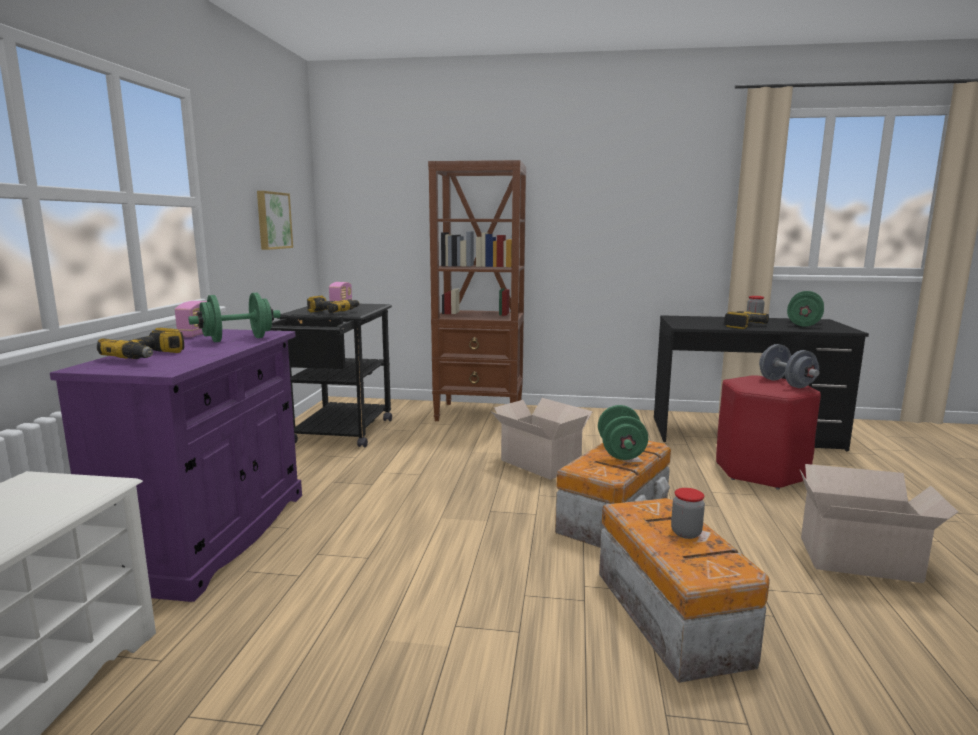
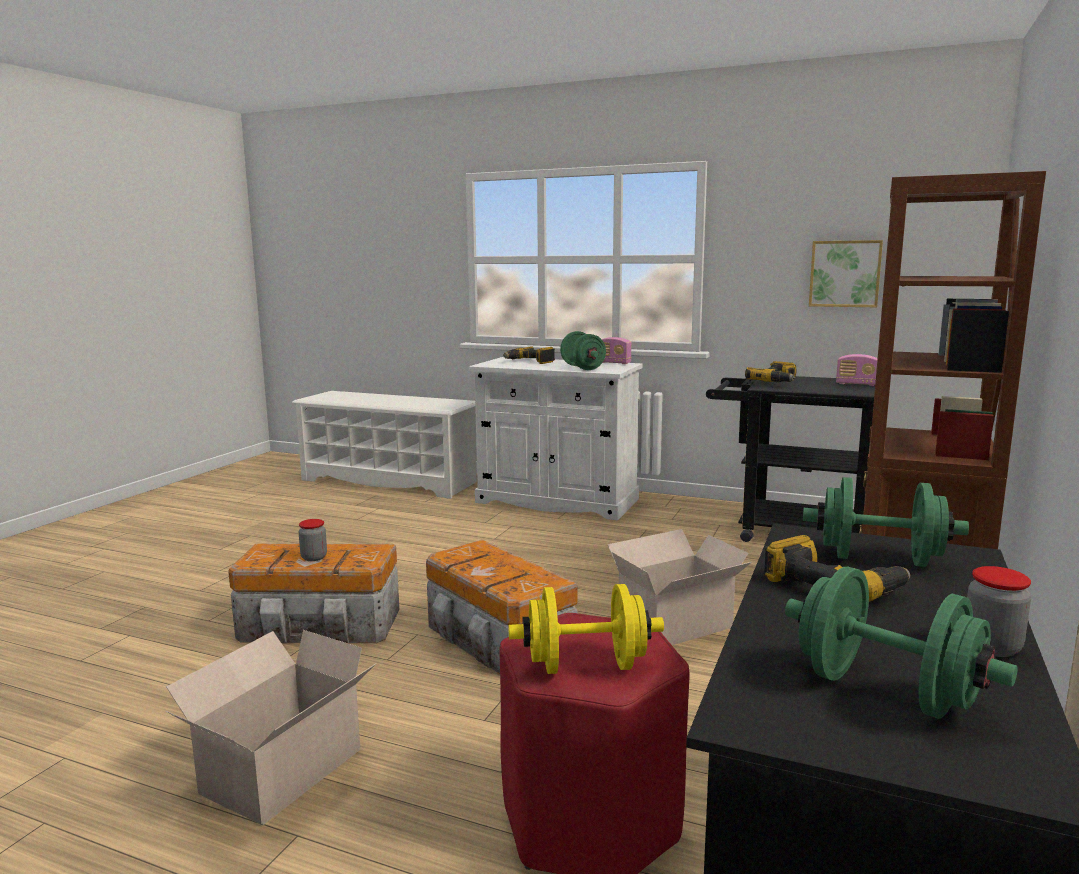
camera: 105 degrees right, 0 degrees up
(211, 536) = (557, 501): purple cabinet -> white cabinet
(621, 452) = (504, 569): green dumbbell -> green dumbbell (879, 559)
(786, 383) = (586, 666): grey dumbbell -> yellow dumbbell

